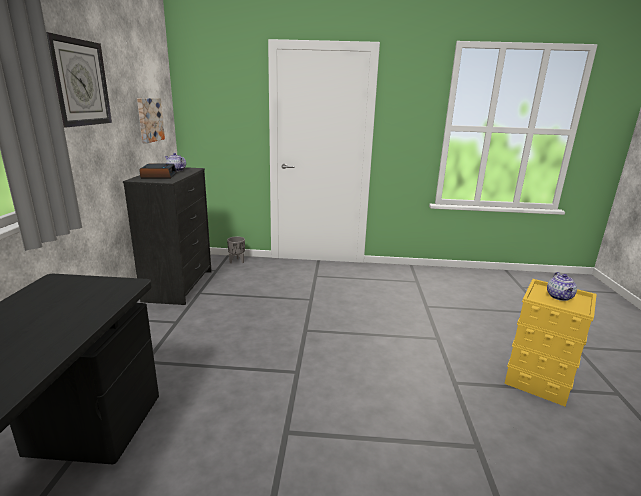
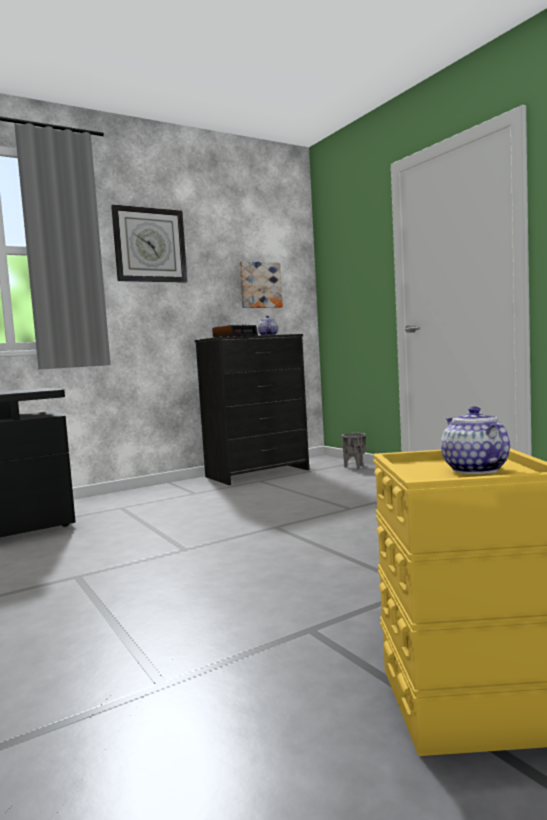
camera: 55 degrees right, 15 degrees down
(560, 297) = (473, 469): teapot -> teapot turned 105 degrees clockwise

